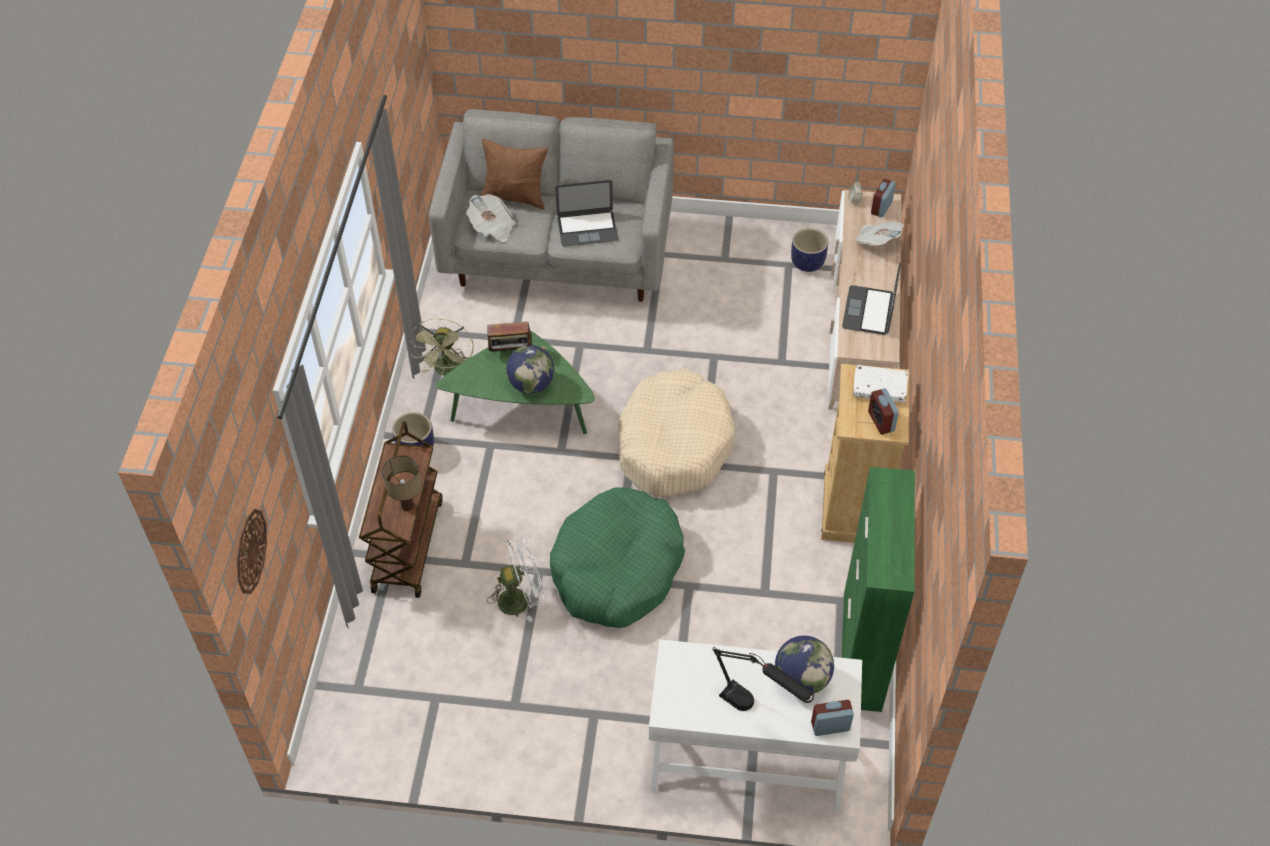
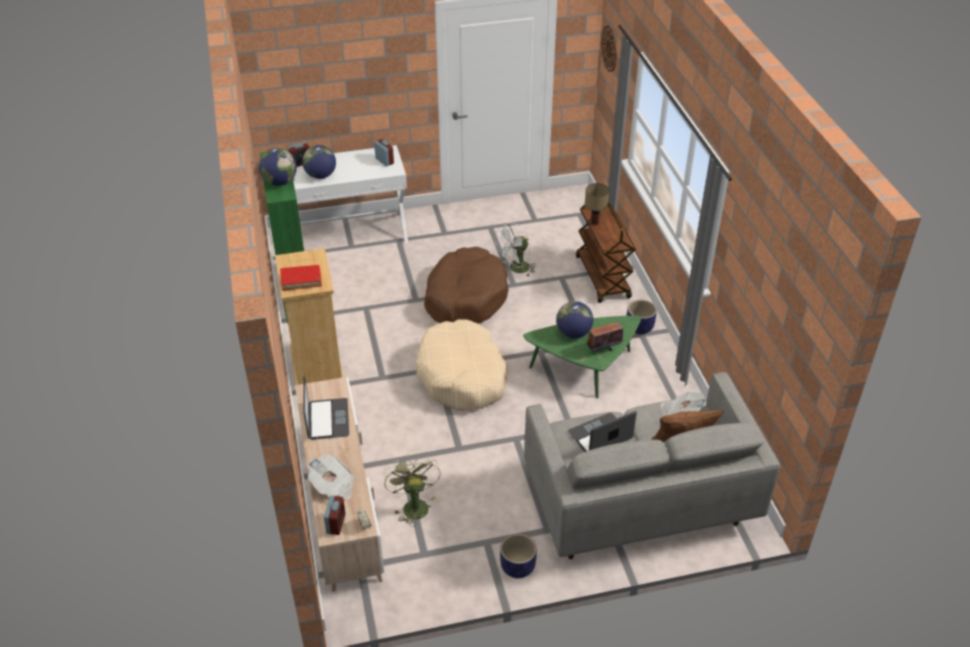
camera: 160 degrees right, 10 degrees down
(448, 371) = (657, 382): green fan -> green fan (413, 505)
(617, 568) = (465, 297): green dog bed -> brown dog bed
(756, 710) = (342, 160): black table lamp -> none
(807, 263) = (406, 561): planter -> planter (517, 568)
(879, 388) = (301, 281): white book -> red book
(881, 421) = (296, 262): alarm clock -> alarm clock (384, 161)
(889, 509) = (280, 182): none -> globe

